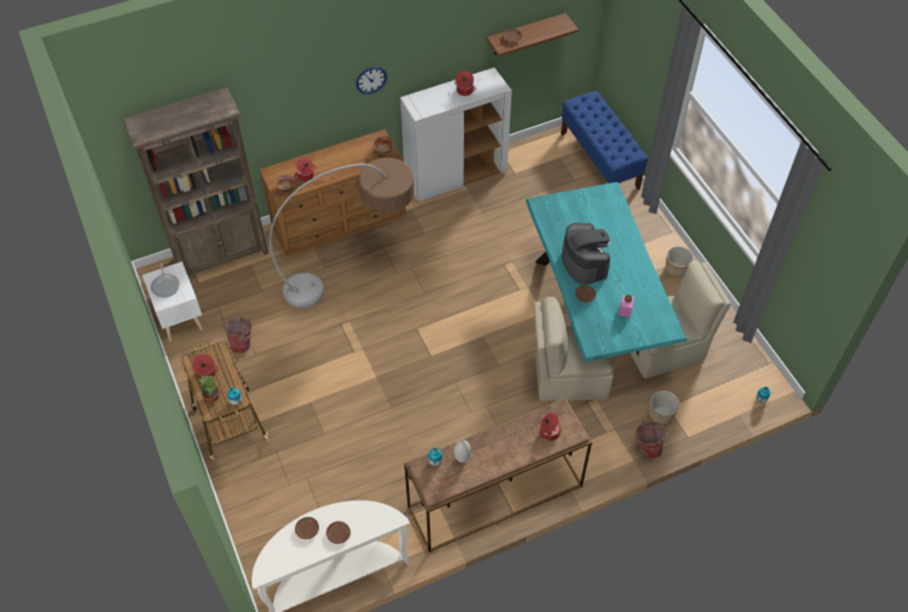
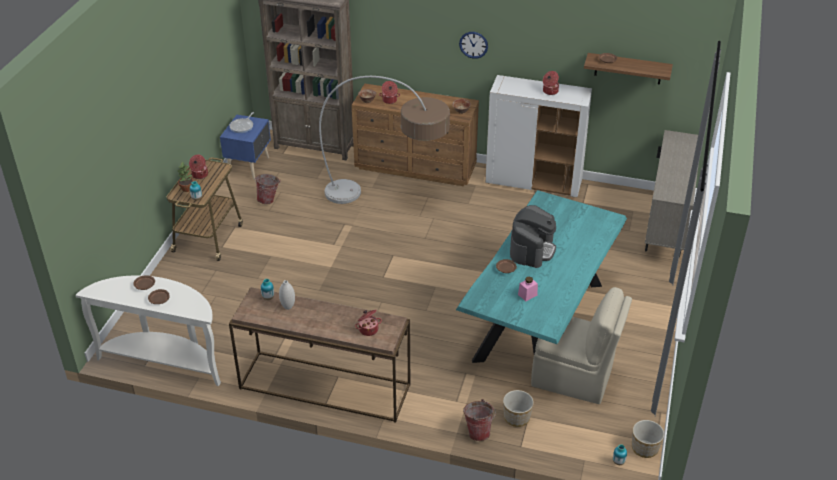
camera: 40 degrees right, 15 degrees down
(181, 317) = (249, 166): white nightstand -> blue nightstand
(568, 377) = (470, 349): beige chair -> none
(599, 161) = (666, 229): blue bench -> beige cabinet
(676, 269) = (648, 332): planter -> planter (645, 448)

